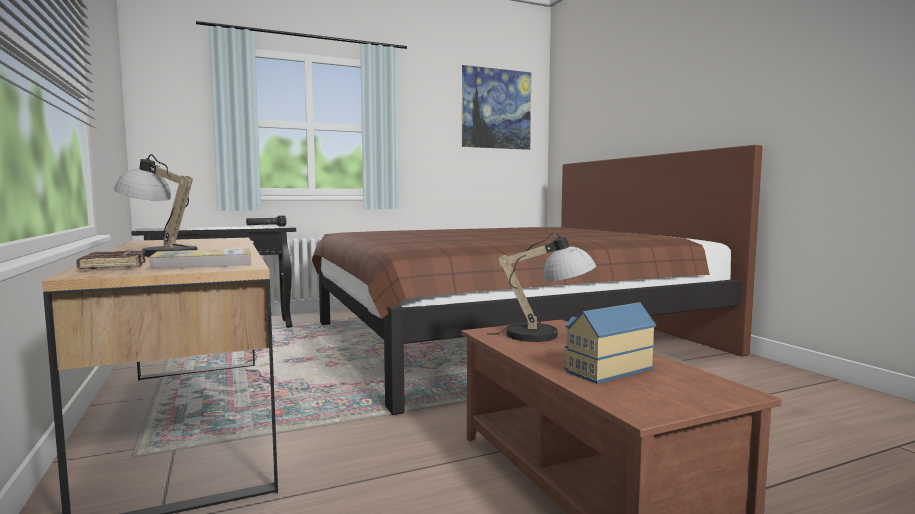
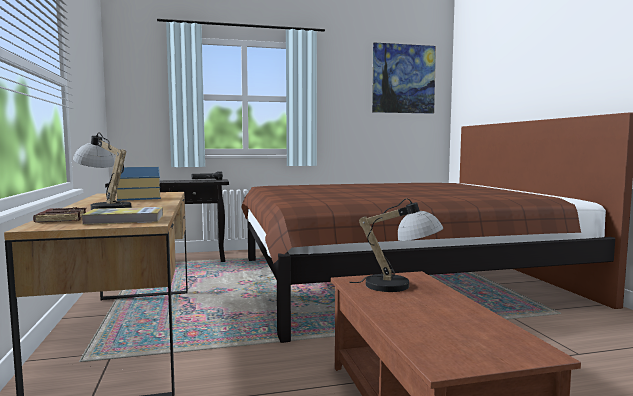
camera: 10 degrees right, 0 degrees up
(606, 369) = (433, 322): toy house -> toy house (138, 198)

